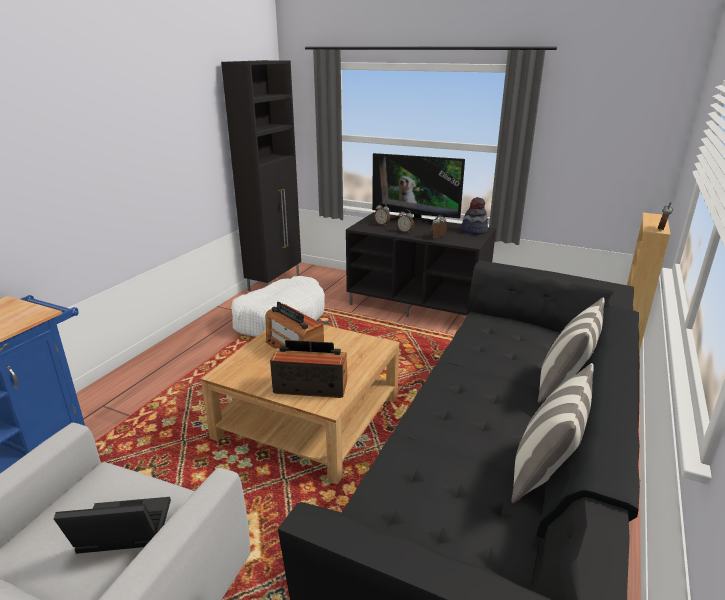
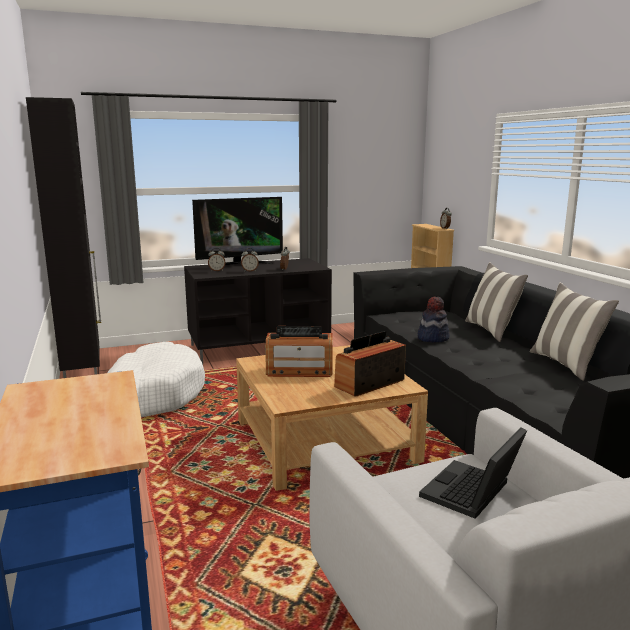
camera: 45 degrees left, 10 degrees down
(474, 231) = (299, 261): hat -> hat (432, 338)

